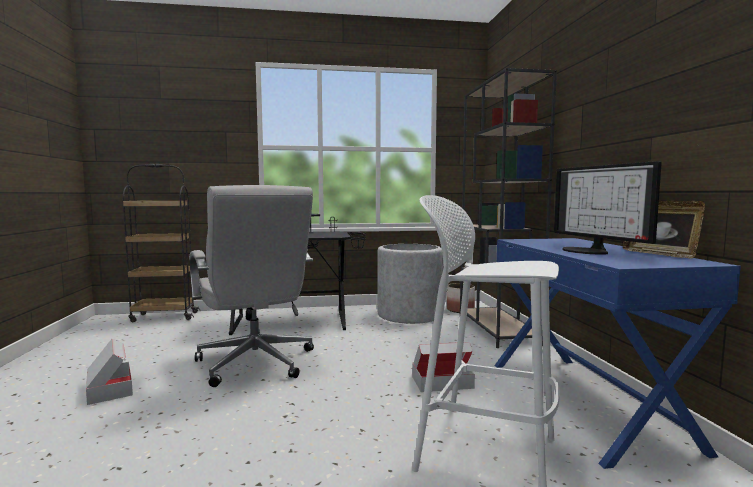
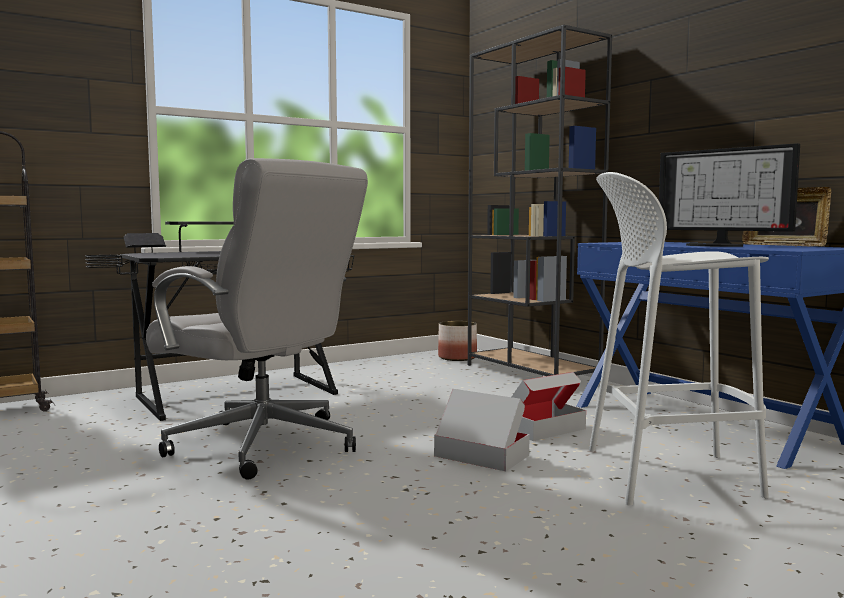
camera: 25 degrees left, 0 degrees up
(109, 389) = (68, 509): cardboard box -> cardboard box (481, 456)
(409, 315) = (399, 369): grey planter -> none

